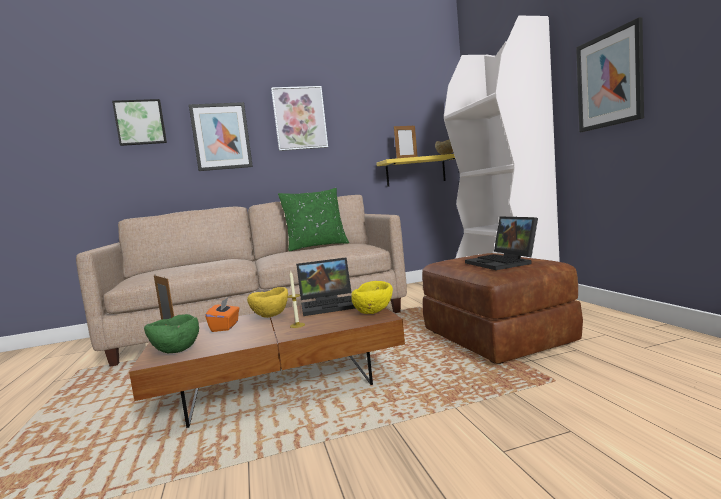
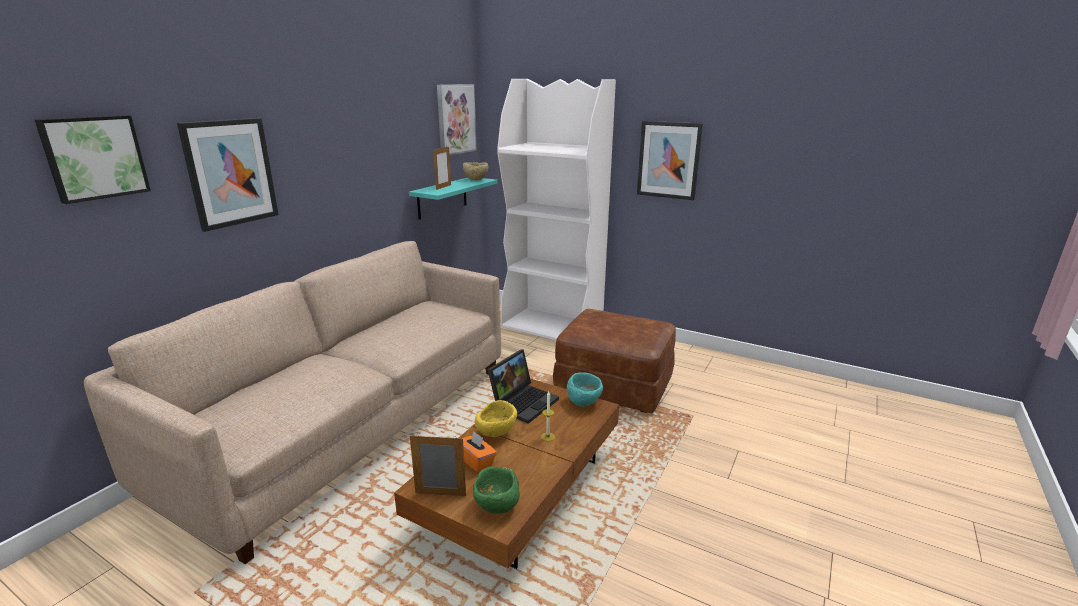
camera: 45 degrees left, 15 degrees up
(300, 118) = (329, 139): picture -> picture (456, 119)
(316, 246) = (391, 317): green pillow -> none
(374, 312) = (584, 402): yellow bowl -> turquoise bowl
(415, 171) = (442, 197): yellow shelf -> turquoise shelf
(503, 262) = (633, 329): laptop -> none

